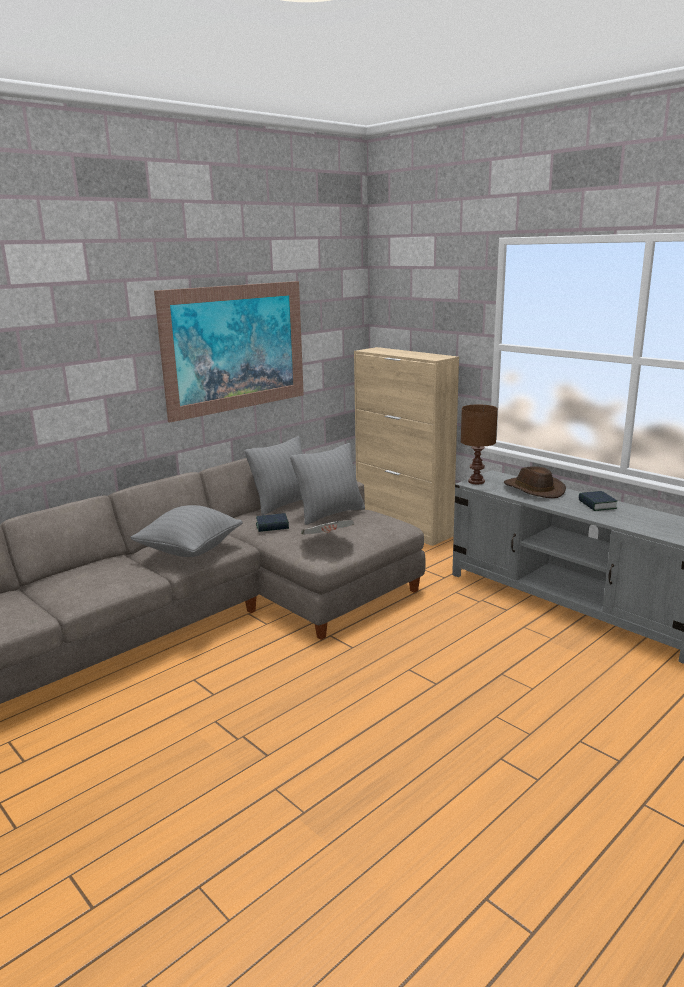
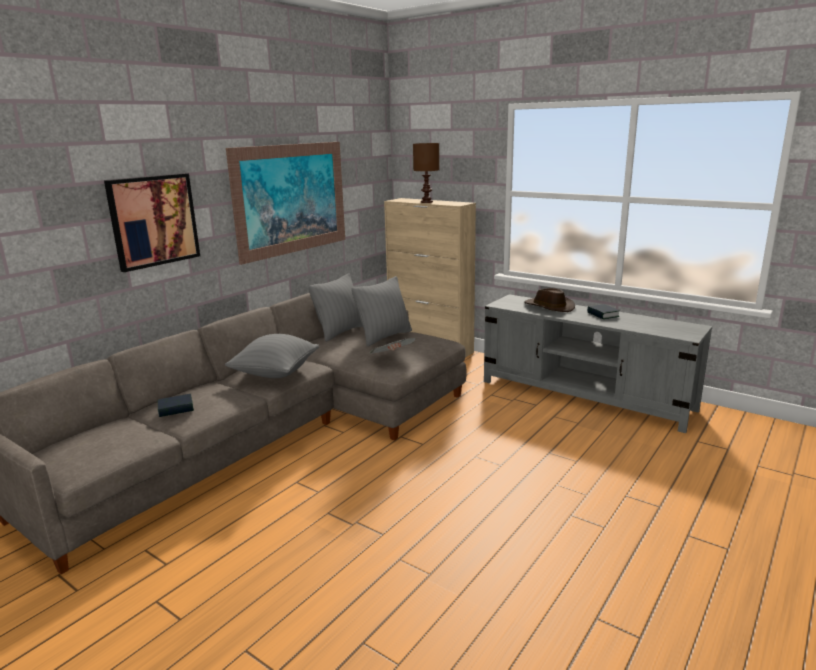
camera: 10 degrees left, 0 degrees up
(65, 372) = (153, 221): none -> picture
(272, 526) = (339, 349): book -> book (176, 409)
(477, 481) = (501, 303): brown table lamp -> brown table lamp (427, 202)

